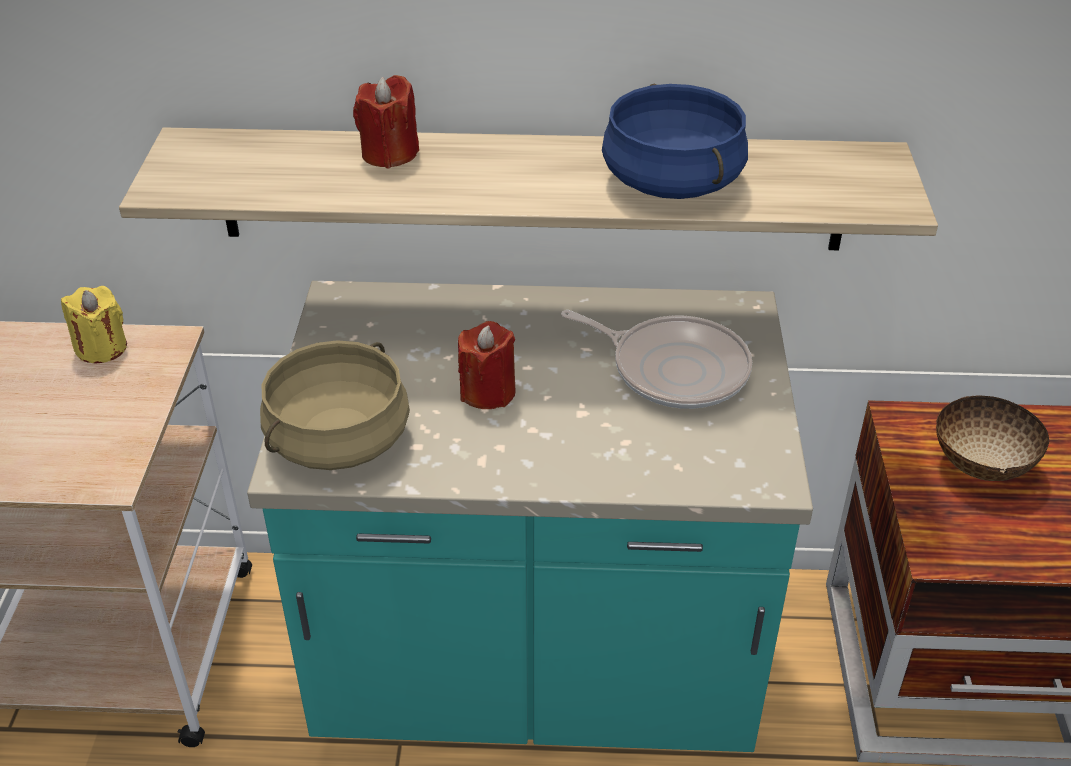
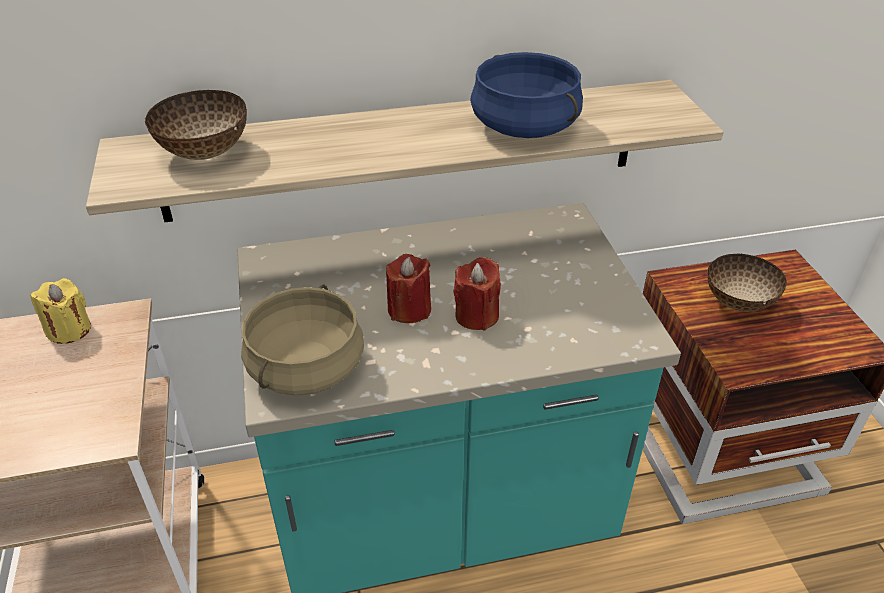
camera: 15 degrees left, 0 degrees up
(270, 161) = (203, 153): none -> bowl
(389, 154) = (299, 135): red candle -> red candle (477, 315)
(673, 369) = (539, 268): frying pan -> none

